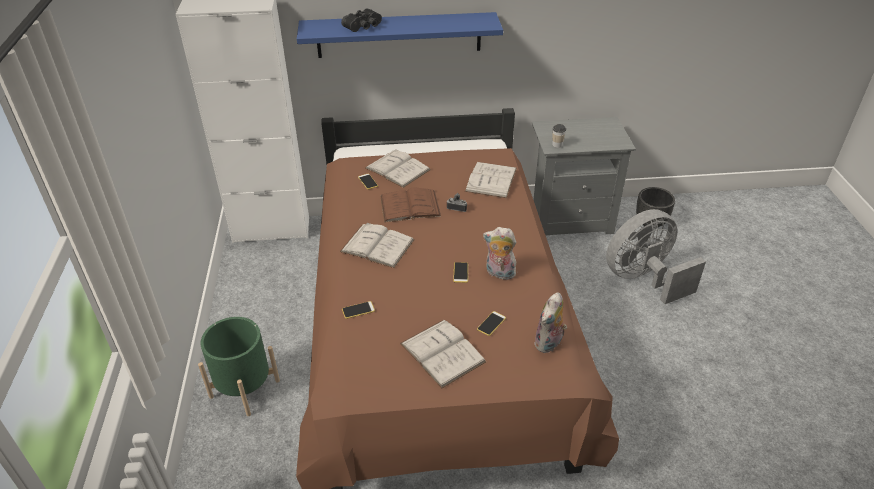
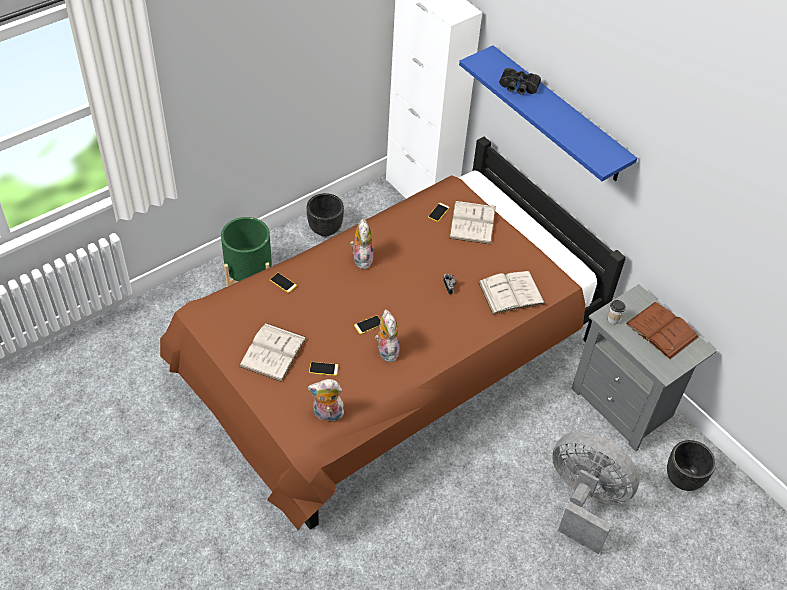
camera: 55 degrees right, 10 degrees up
(244, 306) = (325, 229): none -> black planter
(377, 245) = (361, 258): white book -> plush toy
(410, 206) = (427, 254): brown book -> brown book (661, 330)

